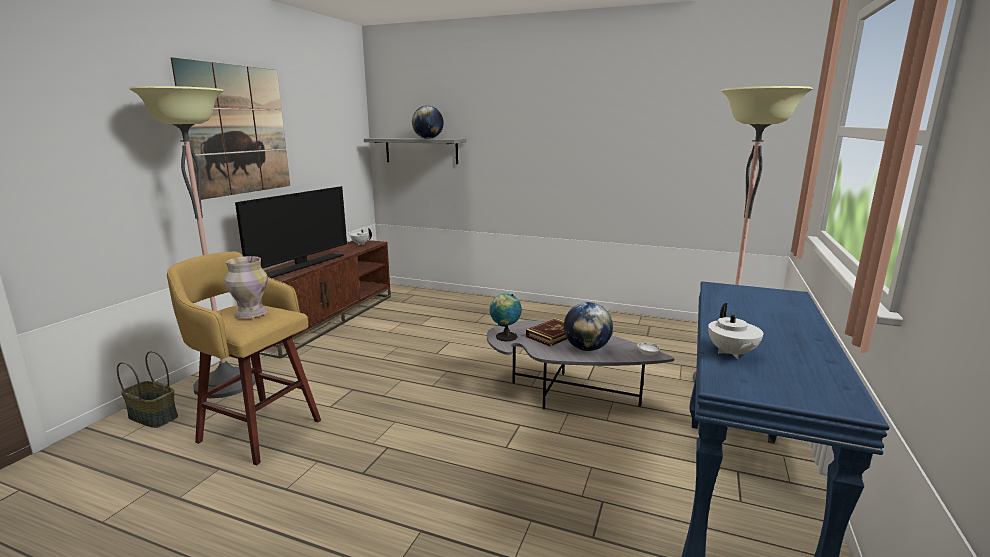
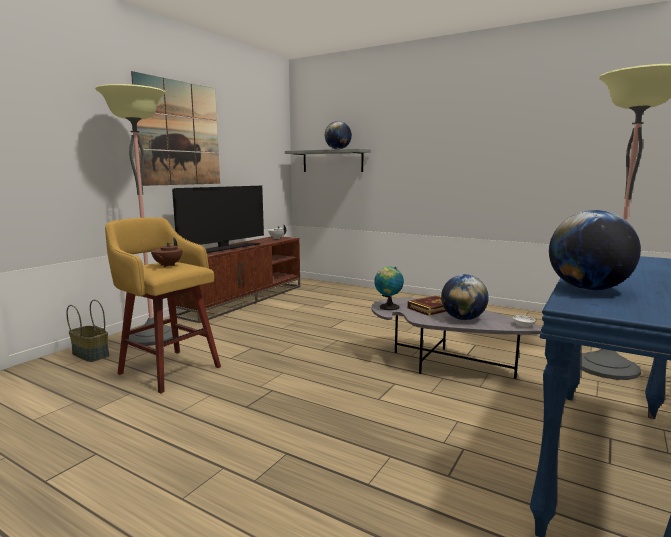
camera: 10 degrees right, 5 degrees down
(250, 314) = (167, 265): vase -> brown teapot
(731, 353) = (588, 289): white teapot -> globe

